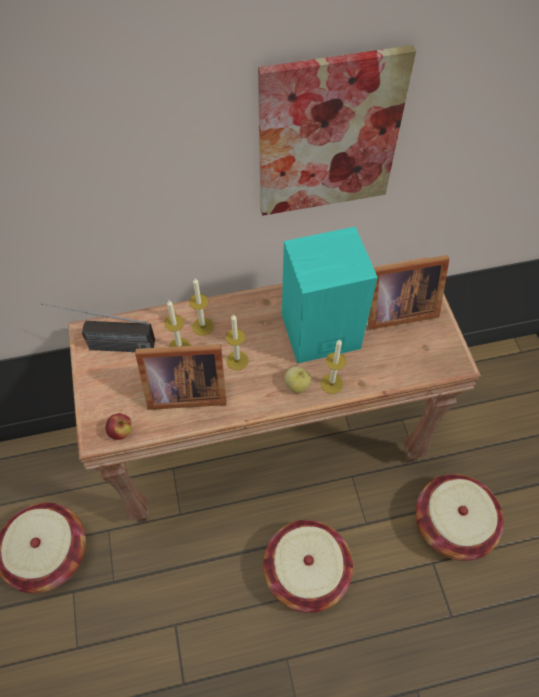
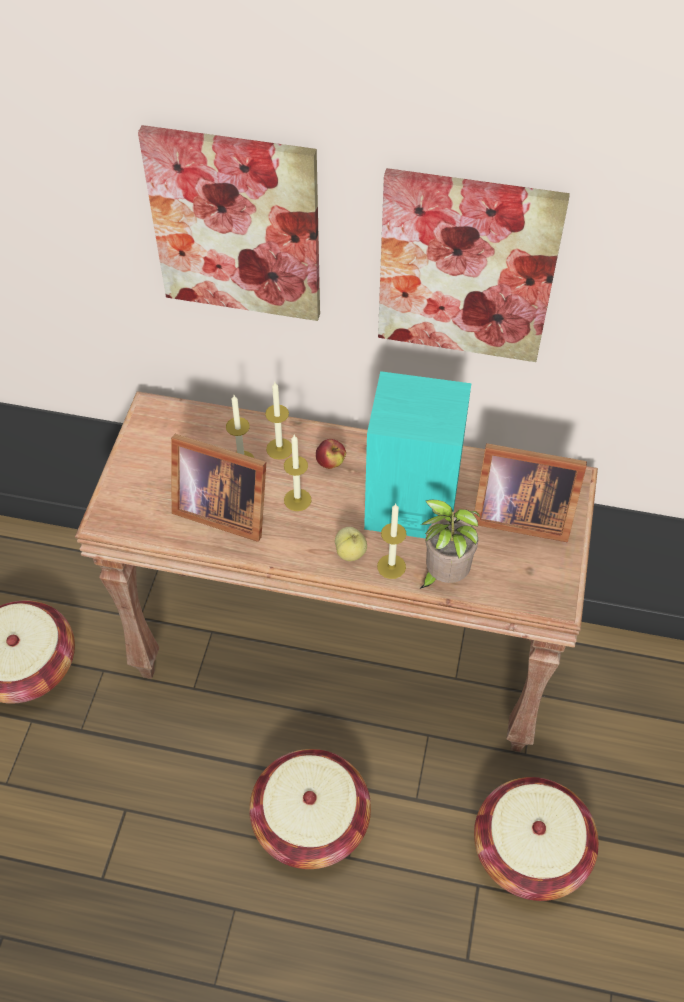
camera: 25 degrees right, 5 degrees down
(105, 345) = (162, 429): radio -> none
(121, 432) = (132, 525): apple -> apple (330, 463)
(130, 159) = (236, 225): none -> picture
(371, 375) = (443, 576): none -> potted plant

